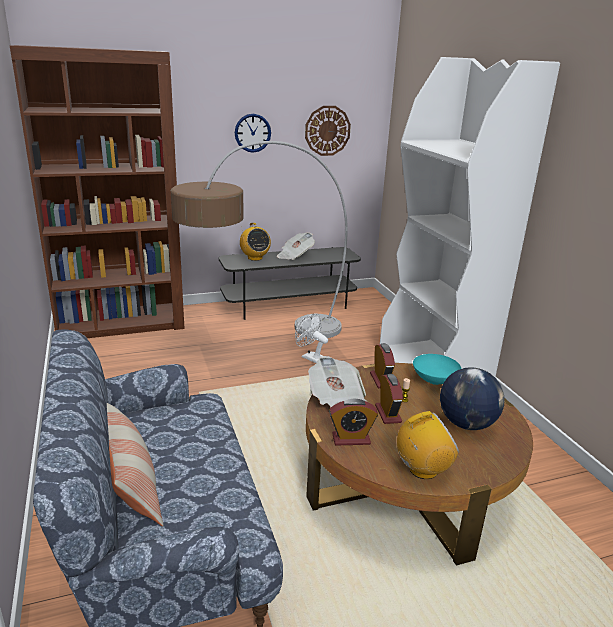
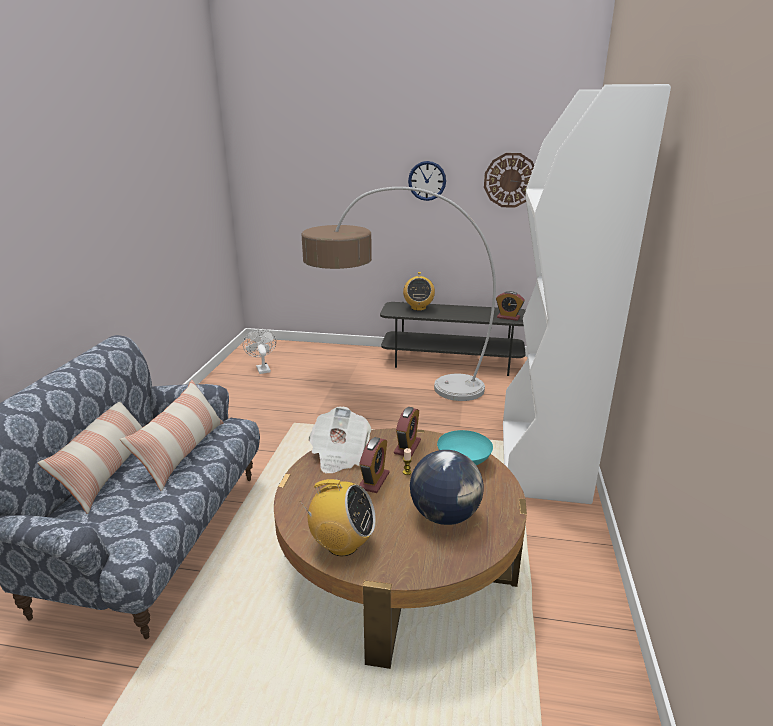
camera: 30 degrees right, 0 degrees up
(121, 324) = (290, 352): brown bookcase -> none
(188, 439) = (183, 452): none -> pillow
(295, 256) = (460, 311): newspaper -> none
(310, 357) = (423, 415): white fan -> white fan (262, 368)
(351, 439) = (310, 493): alarm clock -> alarm clock (508, 317)

